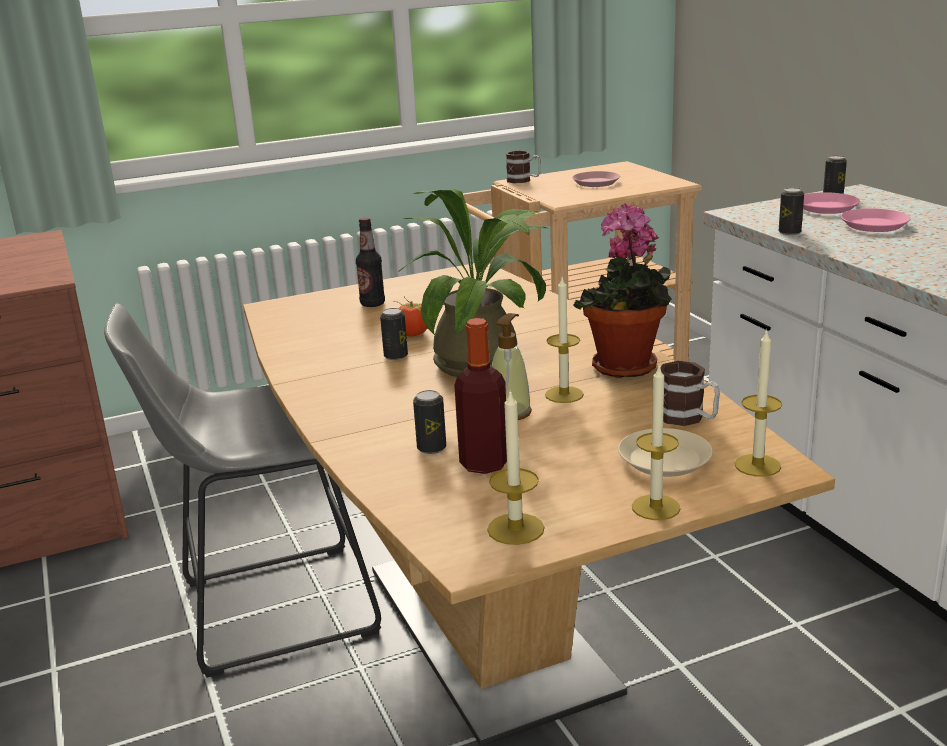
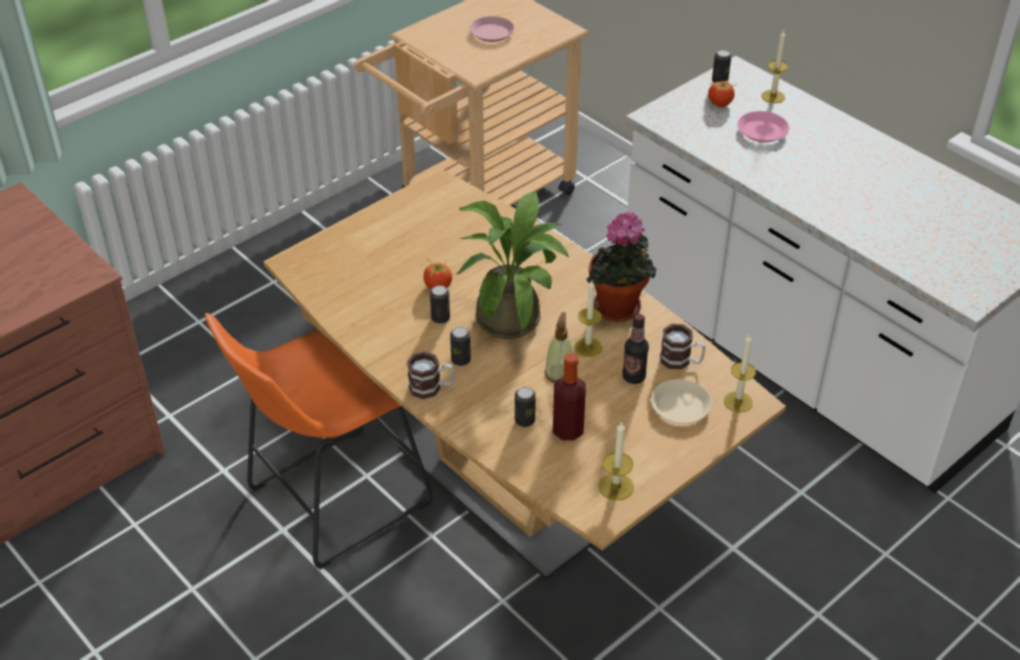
camera: 20 degrees left, 20 degrees up
(265, 609) = (330, 500): grey stool -> orange stool
(372, 304) = (379, 247): bottle -> bottle (633, 377)
(523, 180) = (422, 34): mug -> mug (431, 387)
(655, 507) = (690, 452): candle -> candle (773, 96)
(789, 232) = (703, 148): can -> can (461, 360)
(826, 208) = (720, 103): pink plate -> tomato

